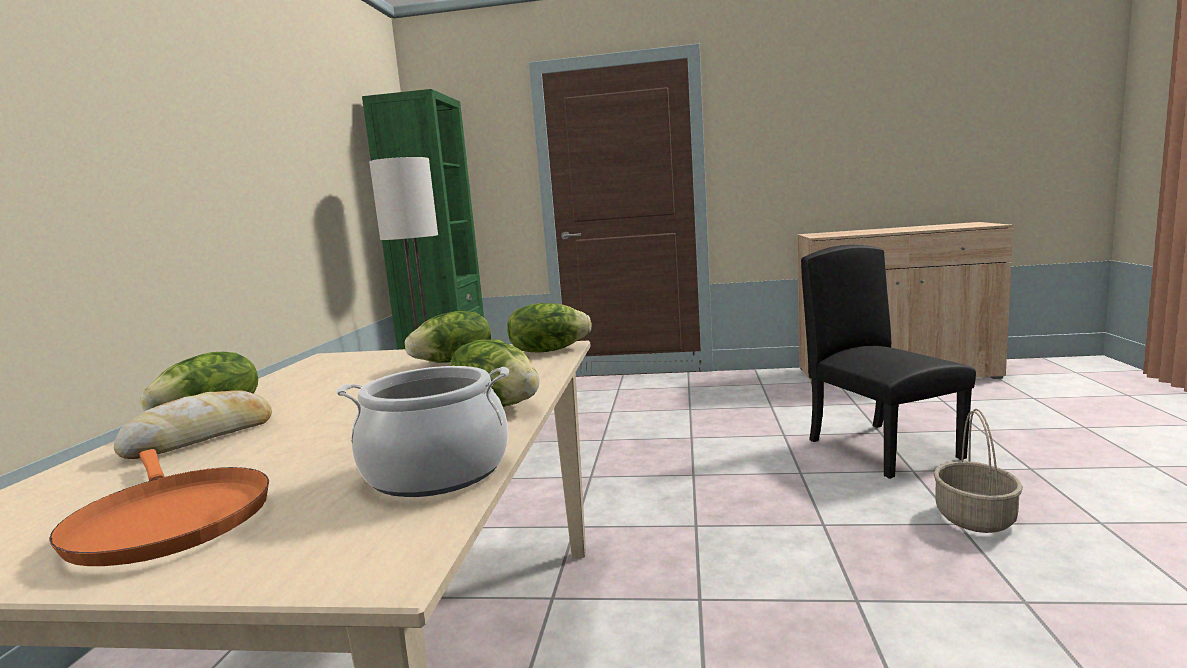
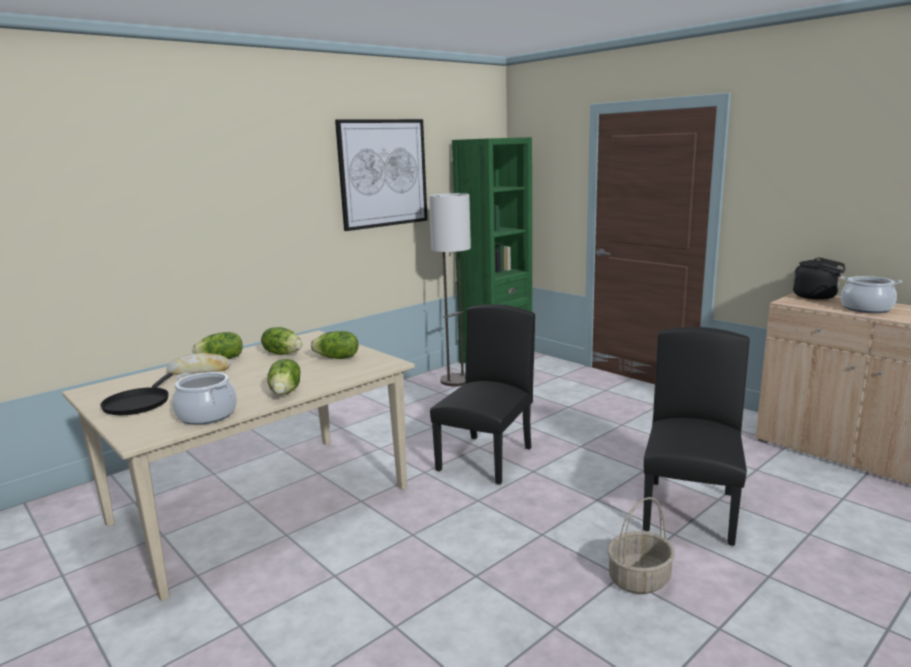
camera: 40 degrees right, 5 degrees up
(168, 520) = (138, 403): orange frying pan -> black frying pan
(295, 125) = (383, 173): none -> picture
(548, 350) = (380, 365): lettuce -> lettuce (283, 353)
(622, 484) = (486, 459): none -> black chair
(825, 233) = (817, 296): none -> black kettle
(882, 230) = (866, 308): none -> cooking pot

